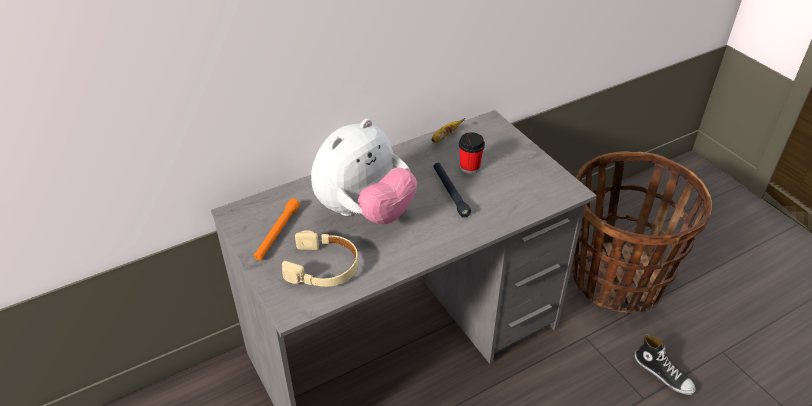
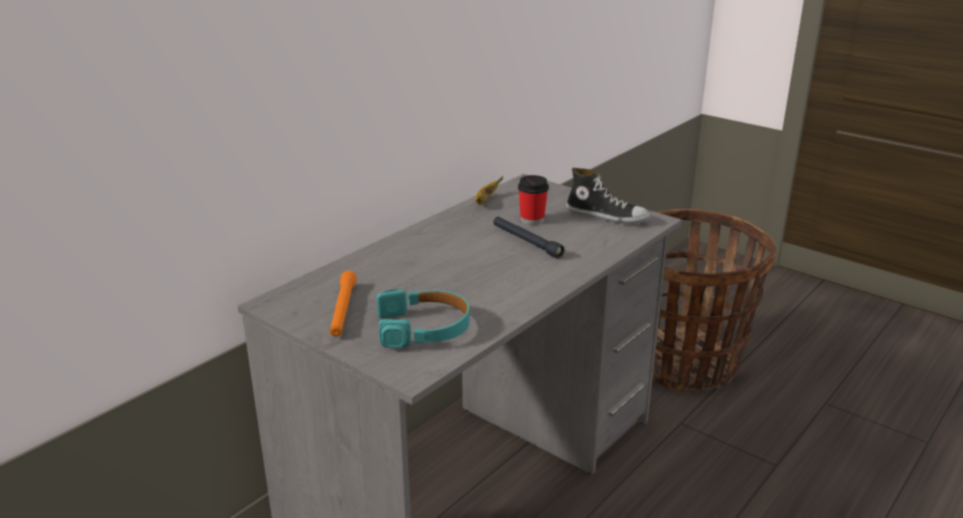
camera: 20 degrees left, 15 degrees down
(323, 267) = (424, 328): beige headphones -> turquoise headphones
(365, 212) = (439, 273): plush toy -> none
(663, 374) = (781, 437): shoe -> shoe (607, 216)

